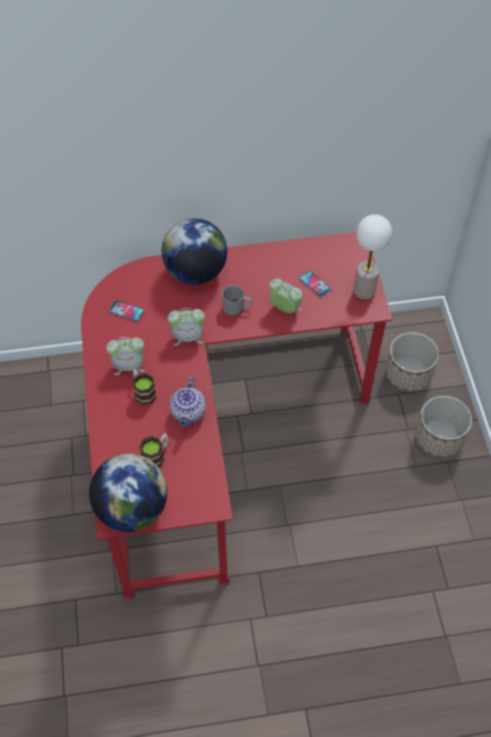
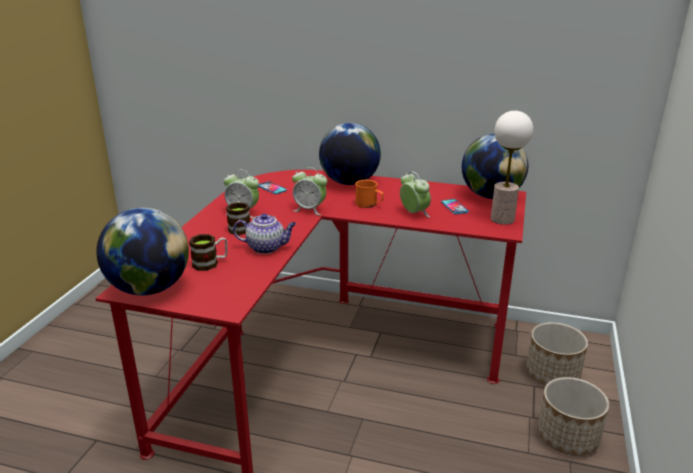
camera: 25 degrees right, 30 degrees down
(188, 413) = (267, 247): teapot -> teapot turned 120 degrees counterclockwise
(237, 307) = (369, 204): grey mug -> orange mug
(338, 251) = (491, 196): none -> globe

